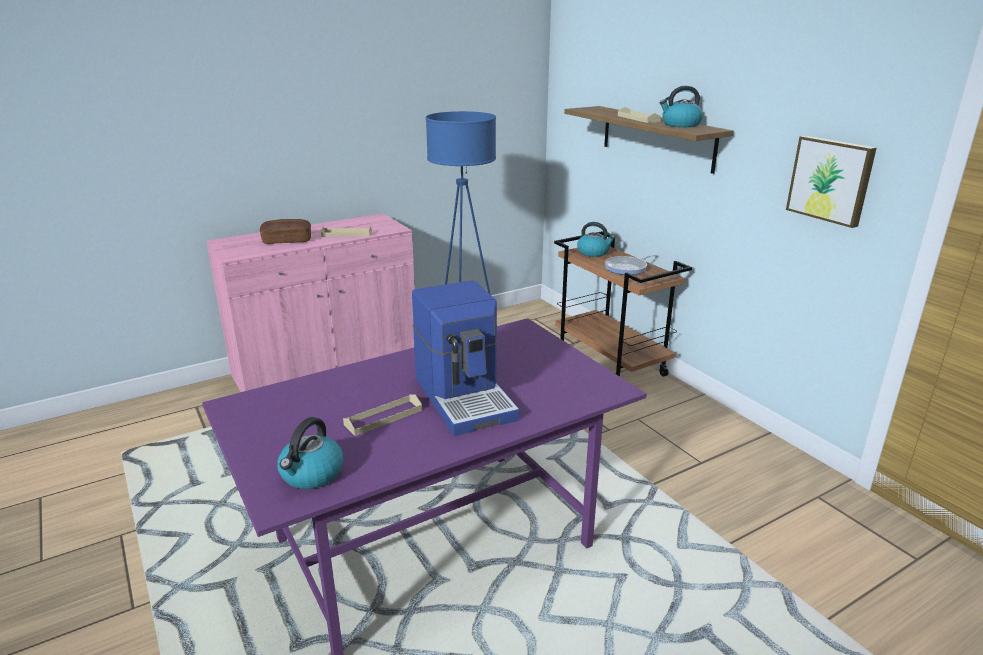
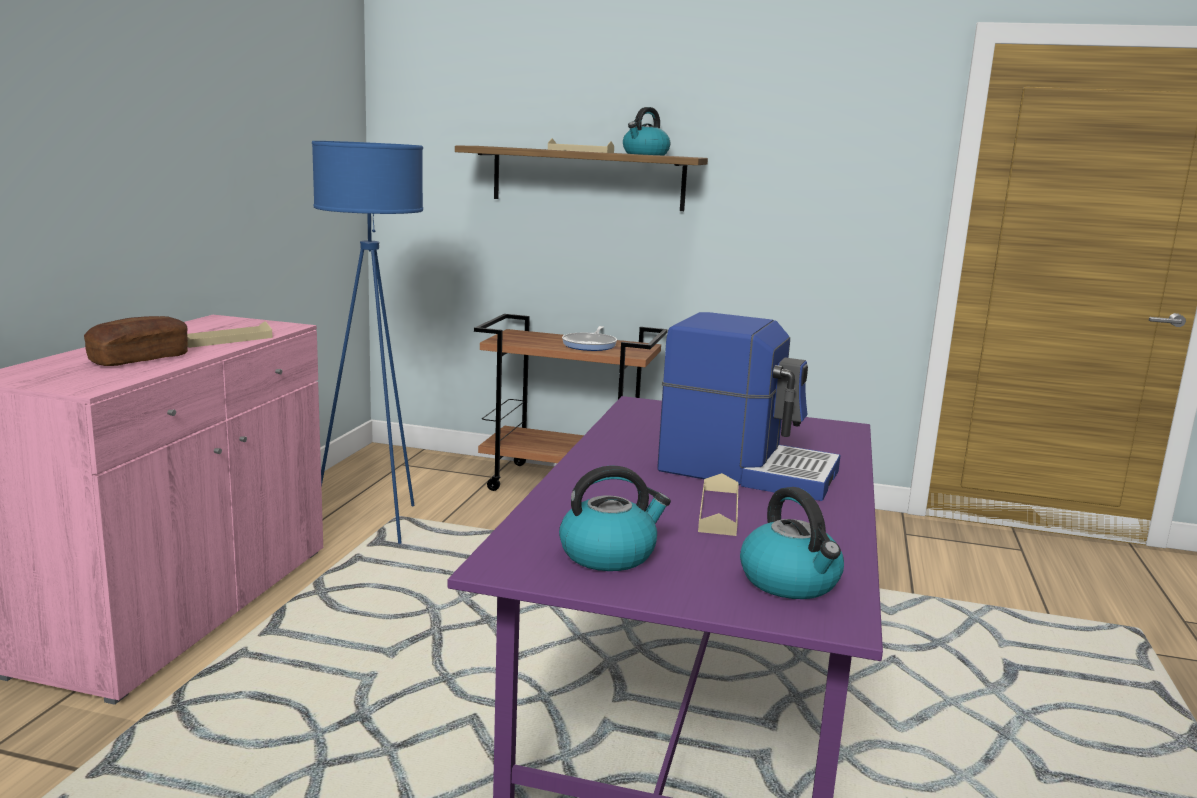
camera: 45 degrees left, 10 degrees down
(594, 252) = (522, 337): kettle -> kettle (609, 554)
(831, 180) = (840, 198): picture -> none

